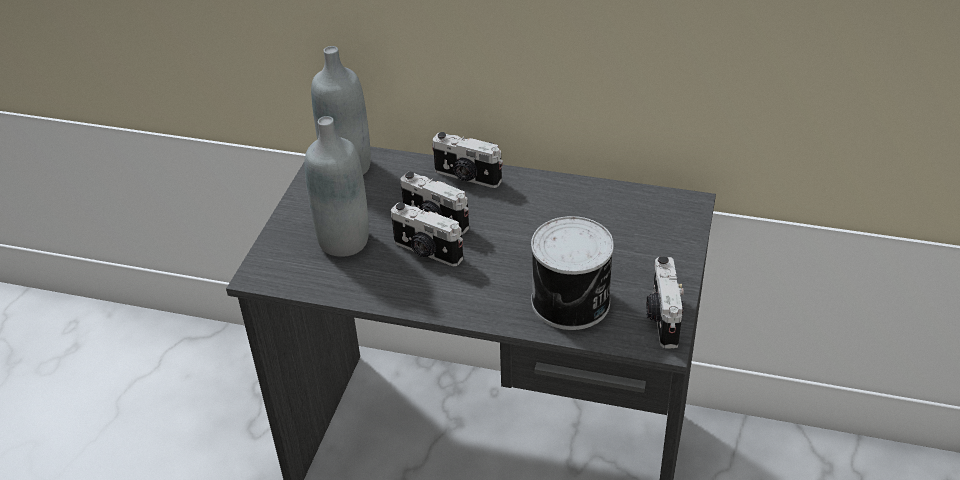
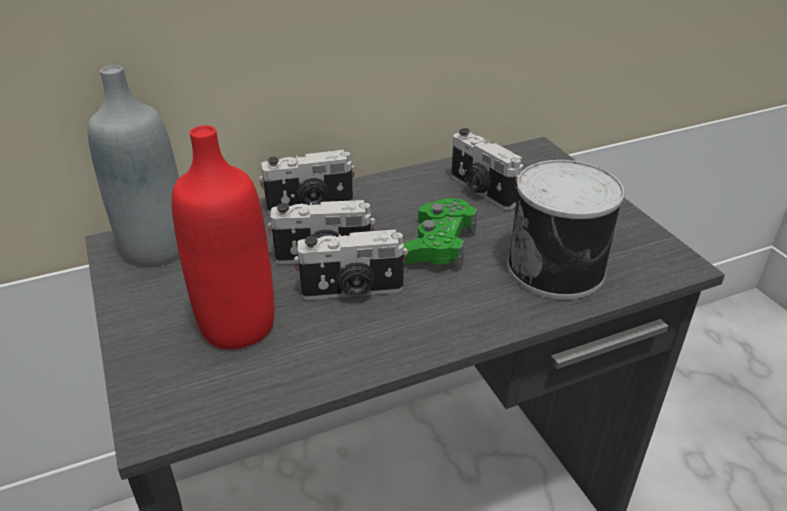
camera: 40 degrees left, 5 degrees down
(344, 241) = (237, 326): grey bottle -> red bottle
(515, 246) = (438, 244): none -> green game controller
(662, 318) = (648, 244): camera -> camera (481, 191)

